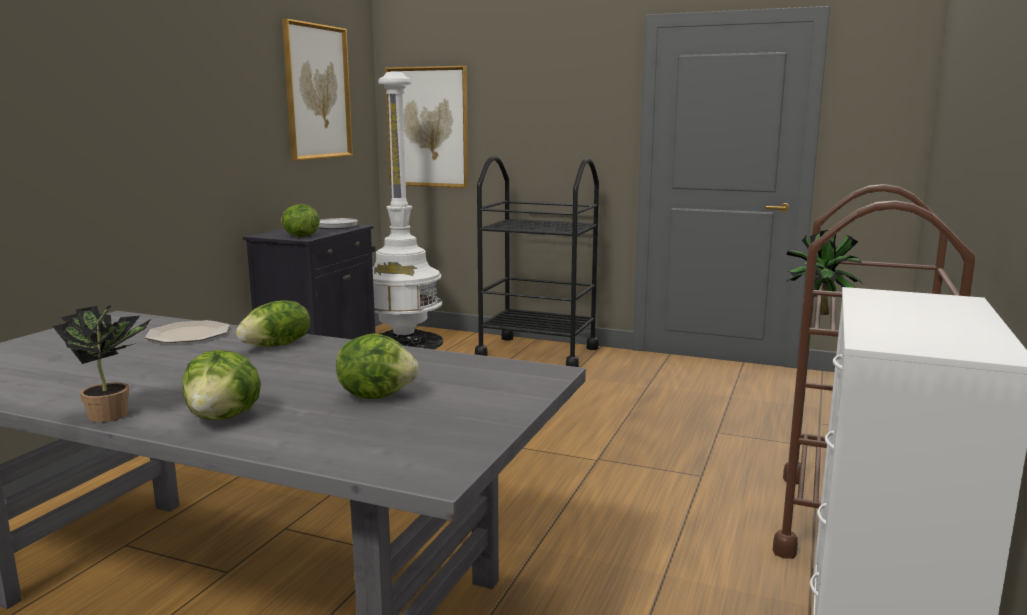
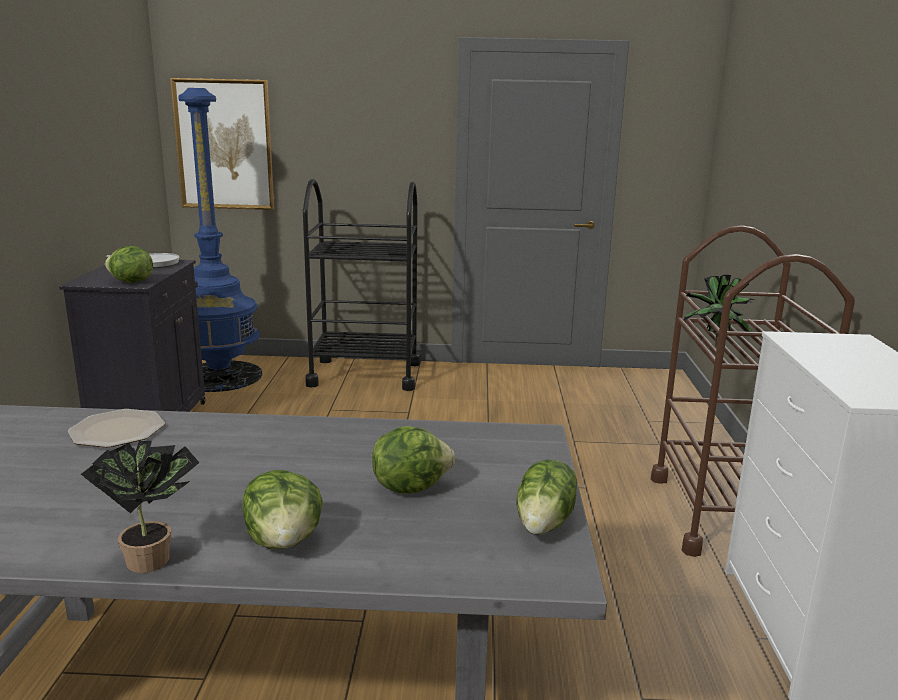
camera: 20 degrees left, 5 degrees up
(277, 345) = (238, 434): lettuce -> lettuce (545, 522)
(317, 92) = (109, 110): picture -> none
(404, 342) = (220, 376): white floor lamp -> blue floor lamp

